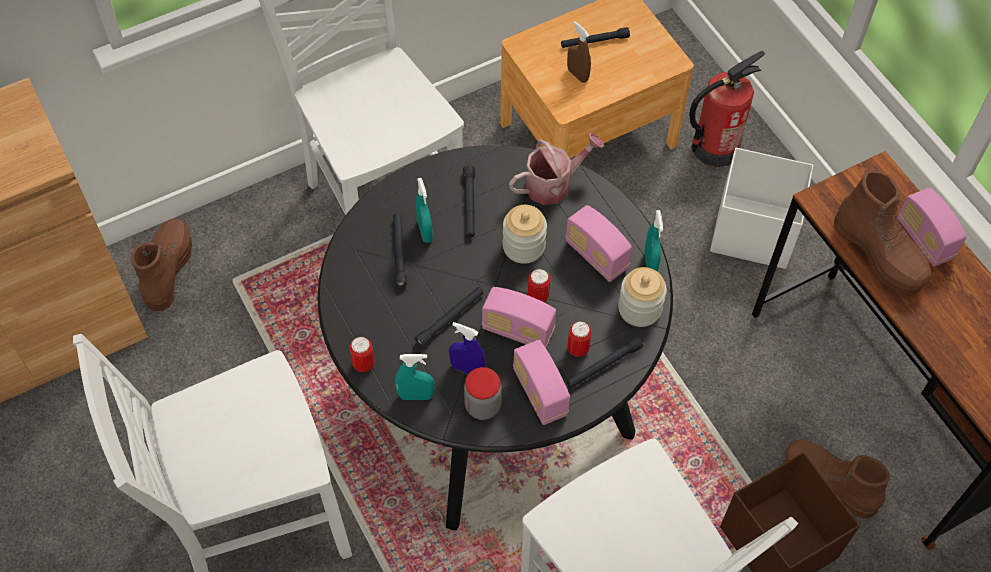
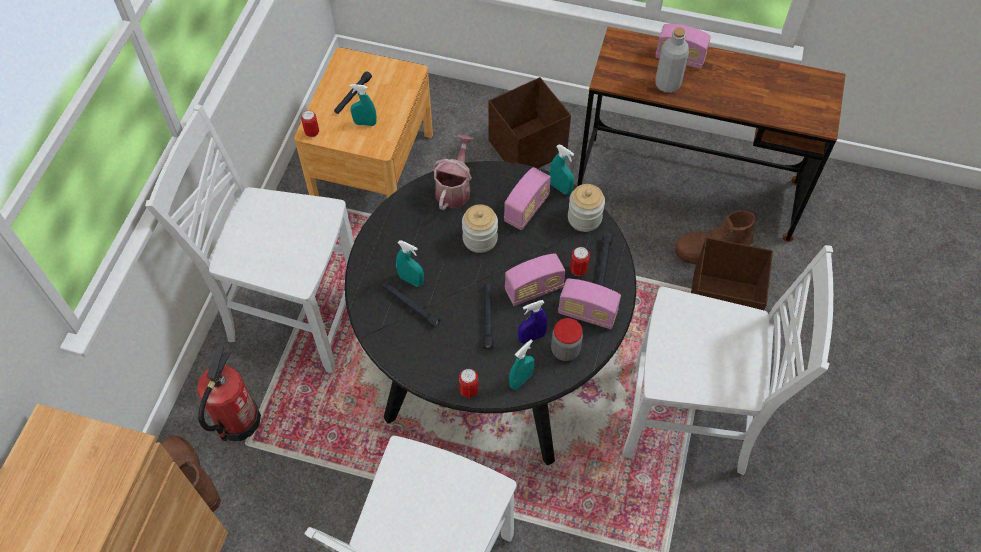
camera: 45 degrees left, 0 degrees up
(469, 204) = (419, 241): black flashlight -> none
(538, 297) = (522, 260): can -> can (312, 133)
(577, 74) = (365, 123): brown spray bottle -> turquoise spray bottle
(596, 256) = (527, 209): radio -> radio turned 60 degrees counterclockwise
(714, 148) = (455, 117): fire extinguisher -> fire extinguisher (237, 421)
(752, 231) = (526, 148): white storage box -> brown storage box
(879, 254) = (667, 84): brown boot -> grey bottle

